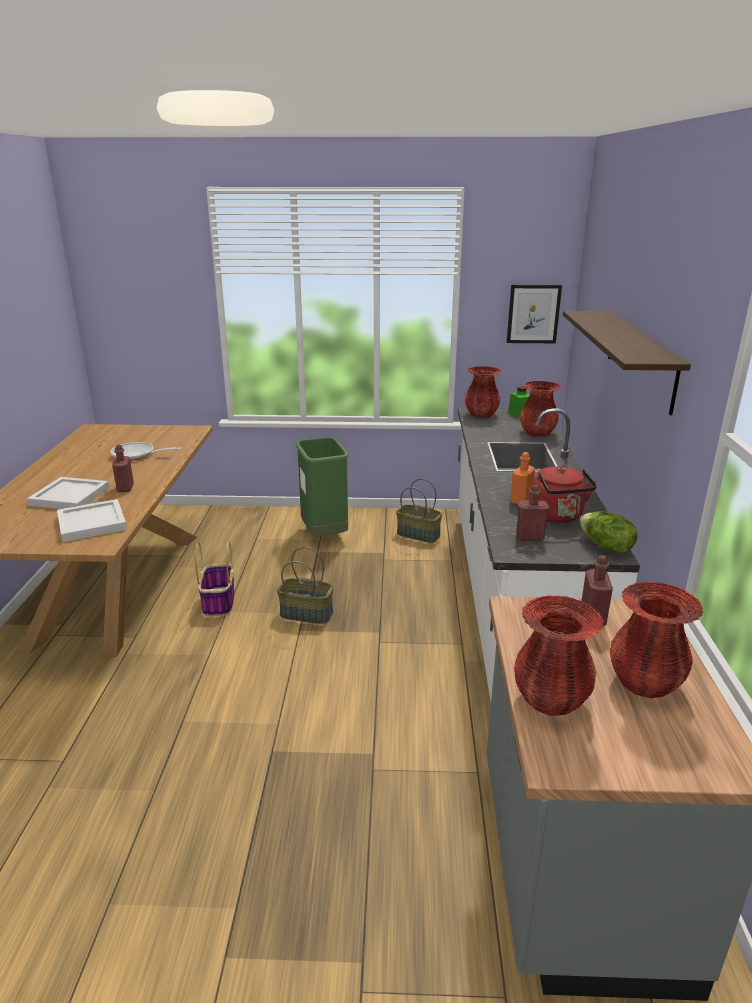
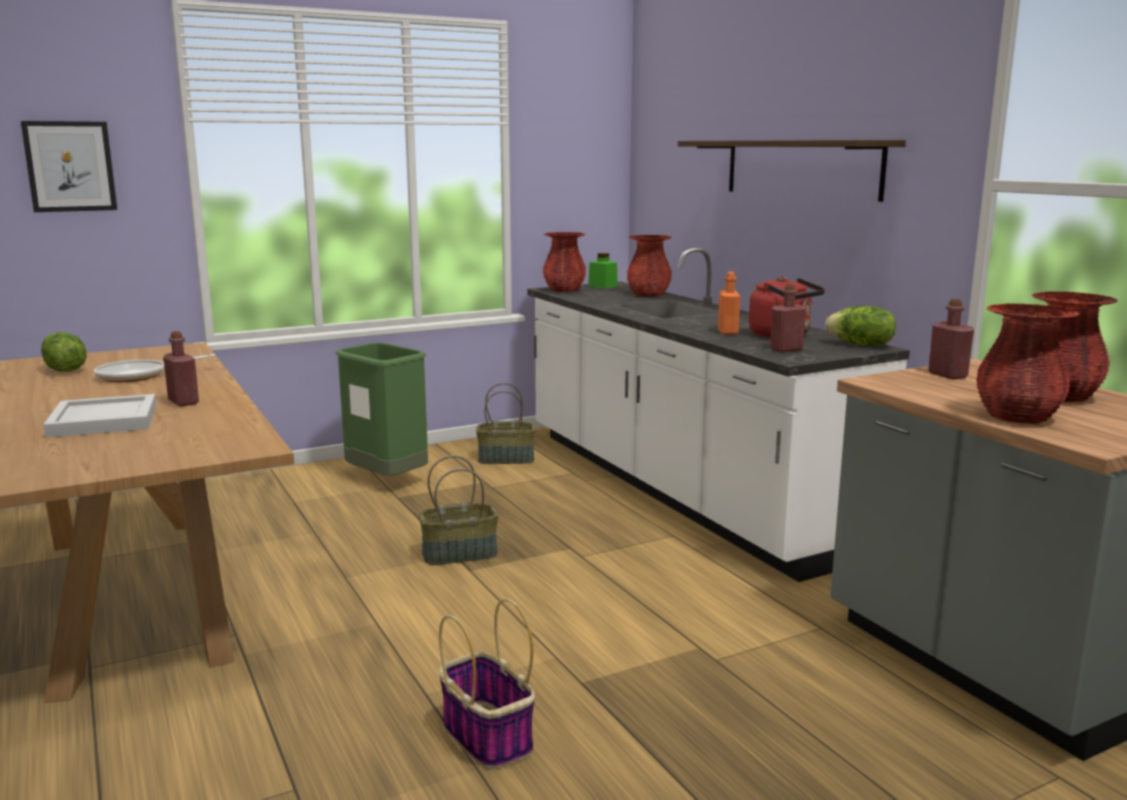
camera: 30 degrees left, 10 degrees down
(91, 524) = (196, 435): white tray -> none
(111, 441) = (64, 370): none -> lettuce
(218, 602) = (321, 571): basket -> basket (485, 736)
(533, 314) = (589, 173): picture -> picture (70, 166)

